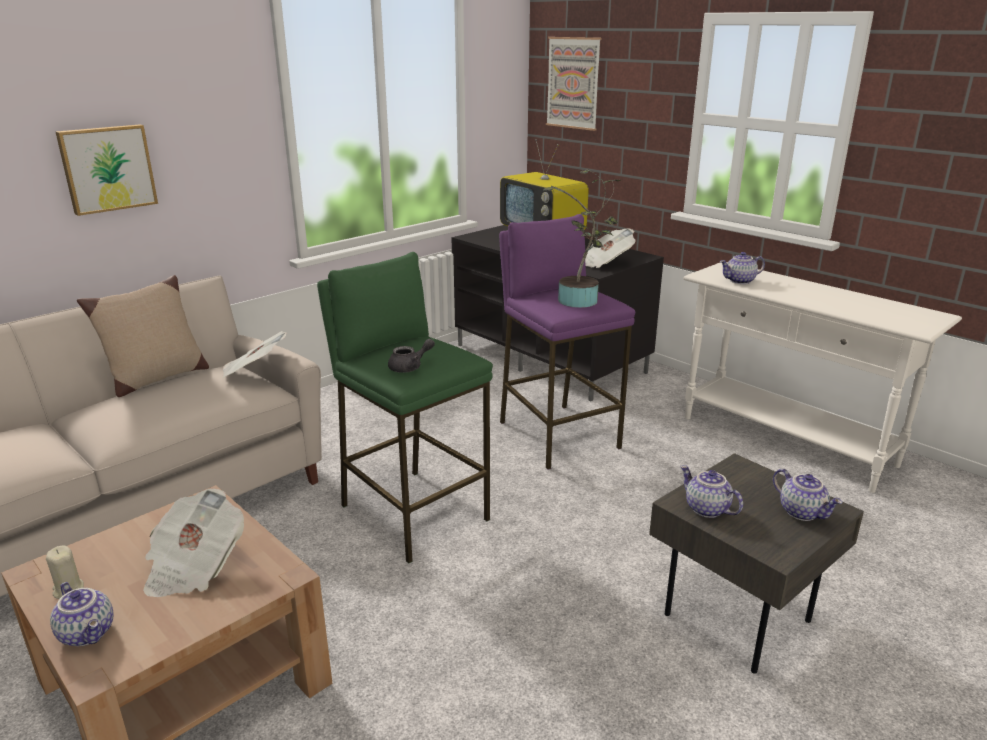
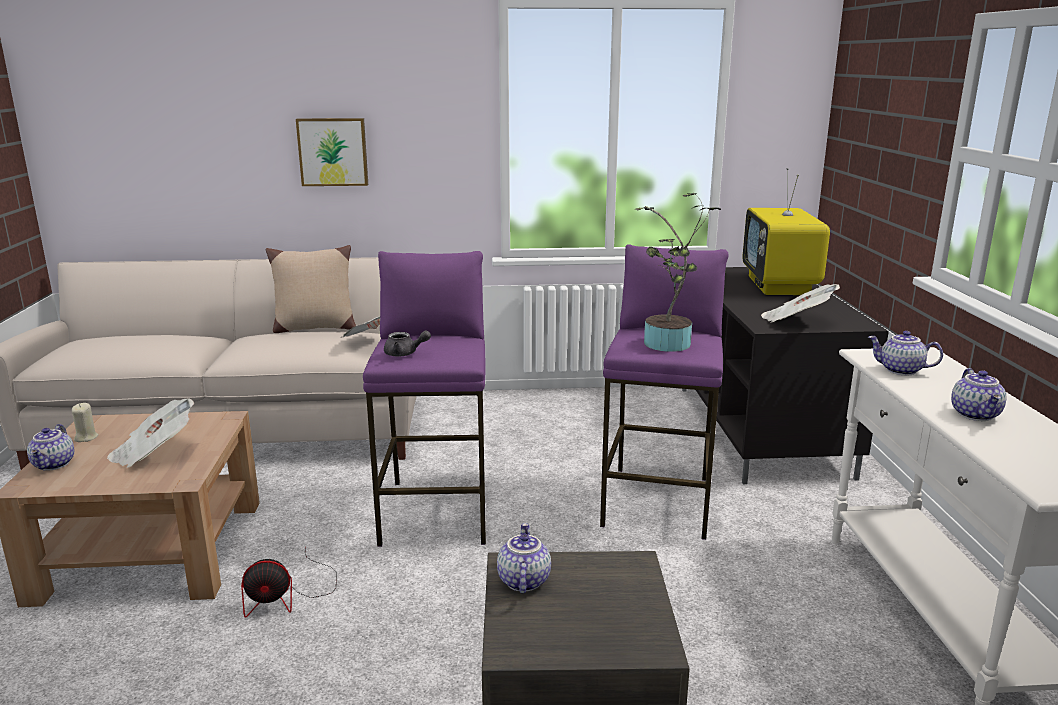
camera: 40 degrees right, 5 degrees down
(396, 641) = (288, 595): none -> fan
(413, 512) = (437, 511): green stool -> purple stool
(573, 83) = (861, 106): picture -> none
(802, 512) = (614, 632): teapot -> teapot (976, 415)

